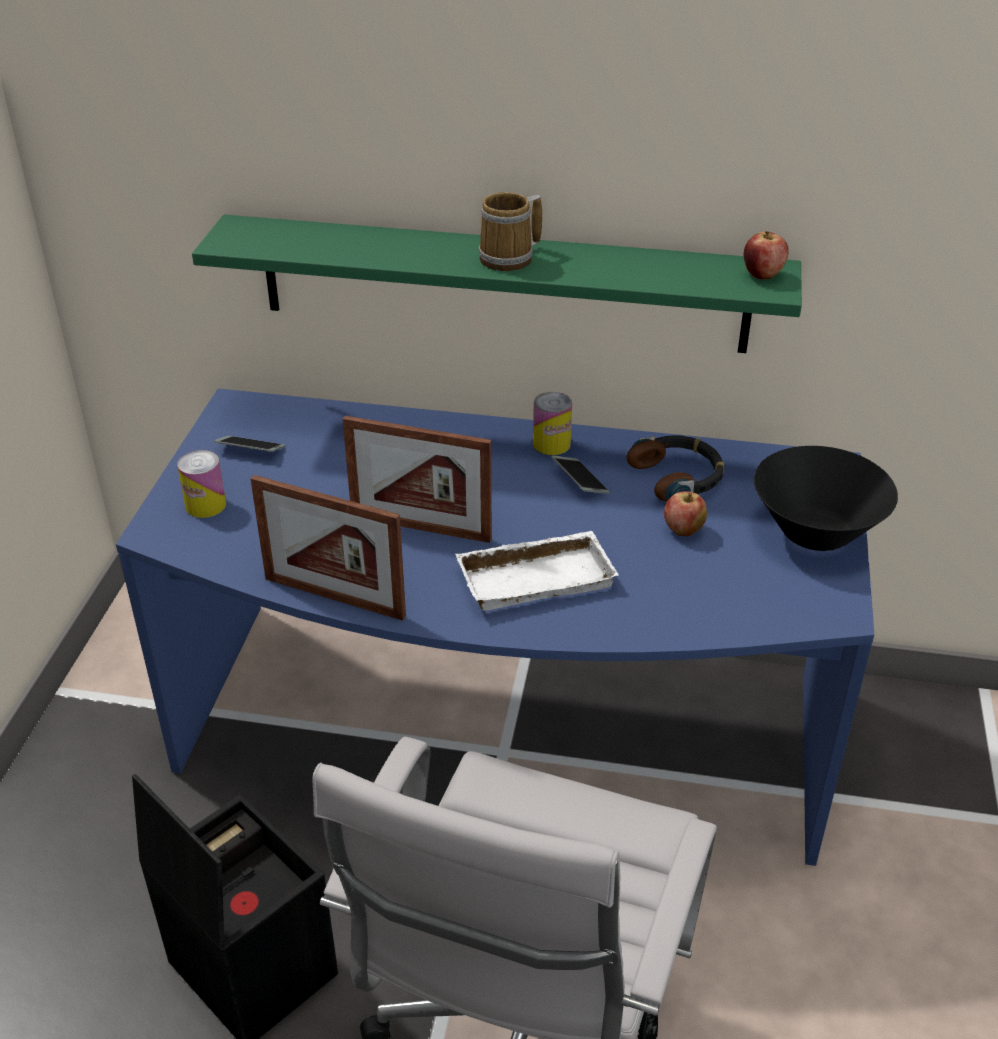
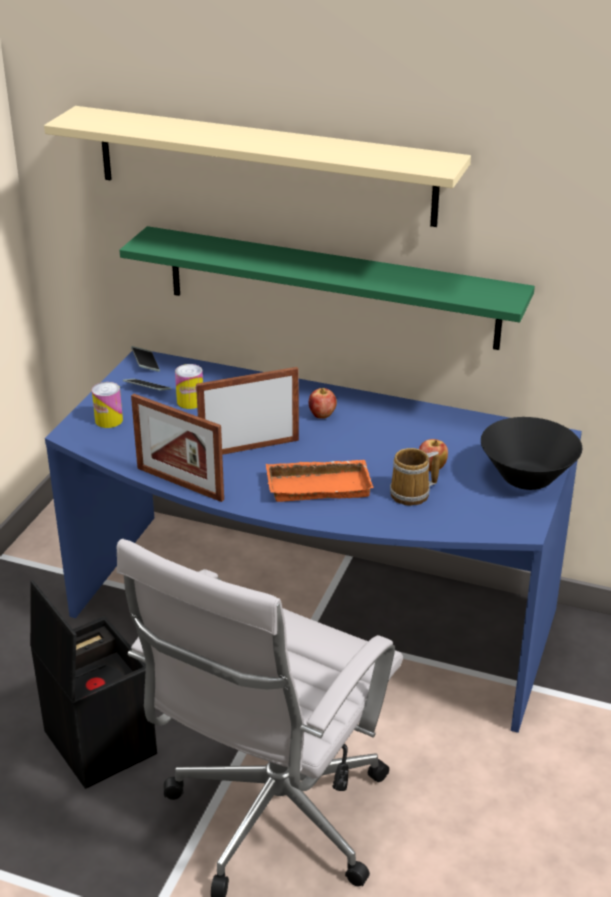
camera: 10 degrees right, 5 degrees down
(398, 113) = (264, 165): none -> beige shelf
(420, 528) = (249, 448): picture frame -> picture frame turned 135 degrees clockwise
(510, 258) = (331, 268): mug -> mug (413, 494)
(536, 576) = (319, 485): white tray -> orange tray
(551, 444) = (357, 404): can -> can (190, 402)
(579, 481) = (369, 429): phone -> phone (145, 363)
(678, 476) = (441, 433): headphones -> none
(762, 275) = (502, 293): apple -> apple (322, 415)

